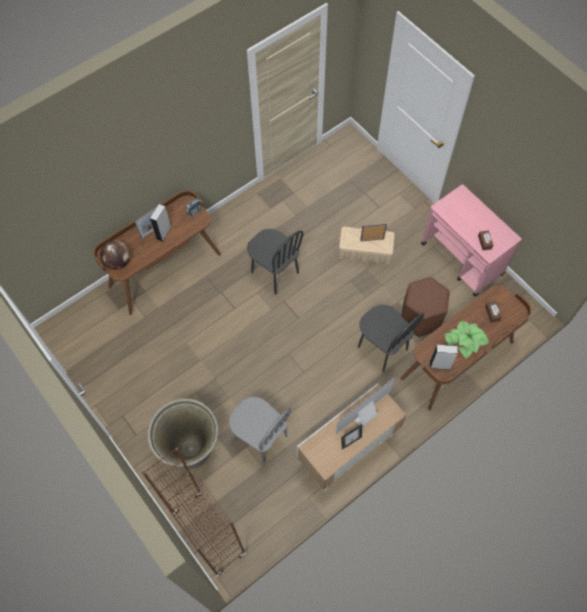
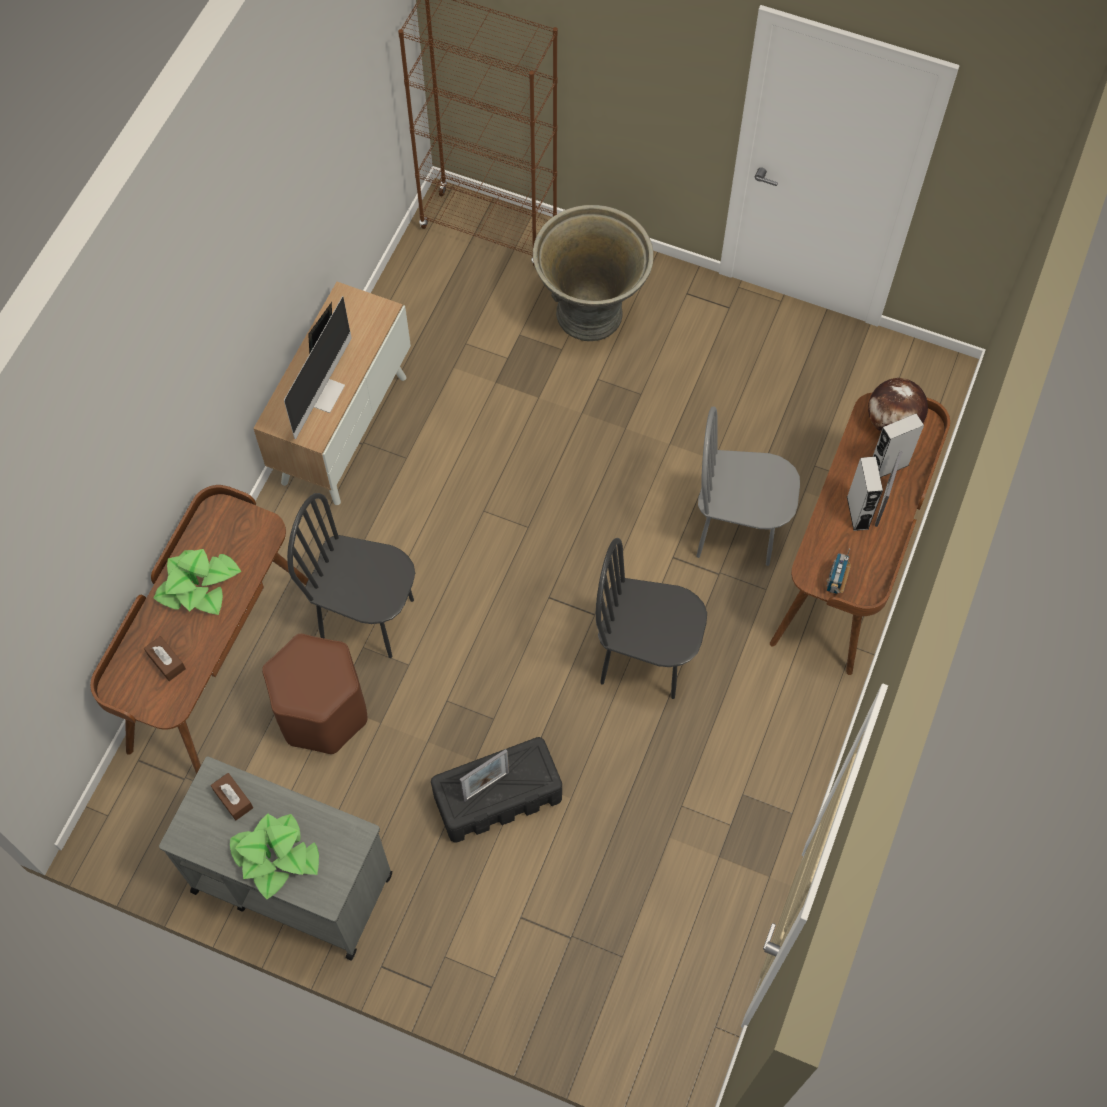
camera: 150 degrees right, 0 degrees up
(260, 438) = (492, 378): grey chair -> grey chair (736, 531)
(364, 251) = (498, 797): beige storage box -> black storage box
(440, 365) = (227, 521): grey speaker -> grey speaker (888, 466)
(462, 259) = (291, 882): pink cart -> grey cart
(475, 214) = (276, 856): none -> potted plant

